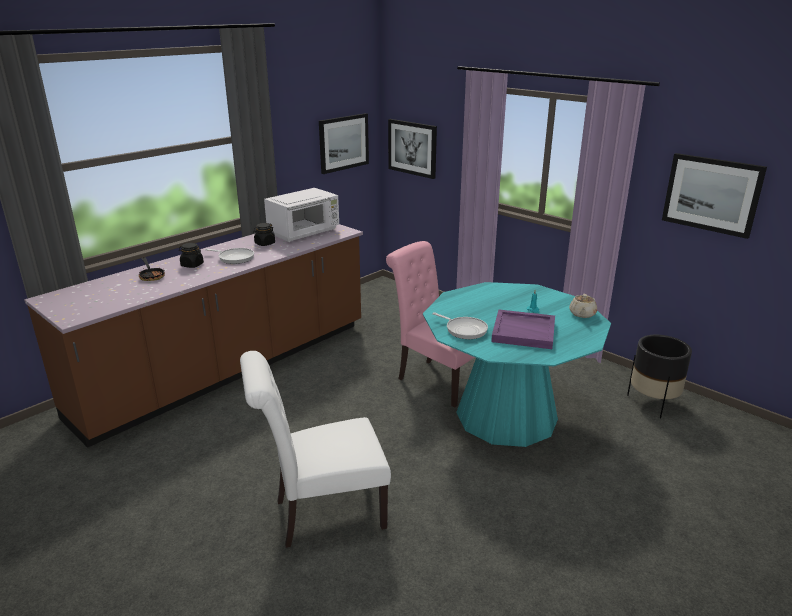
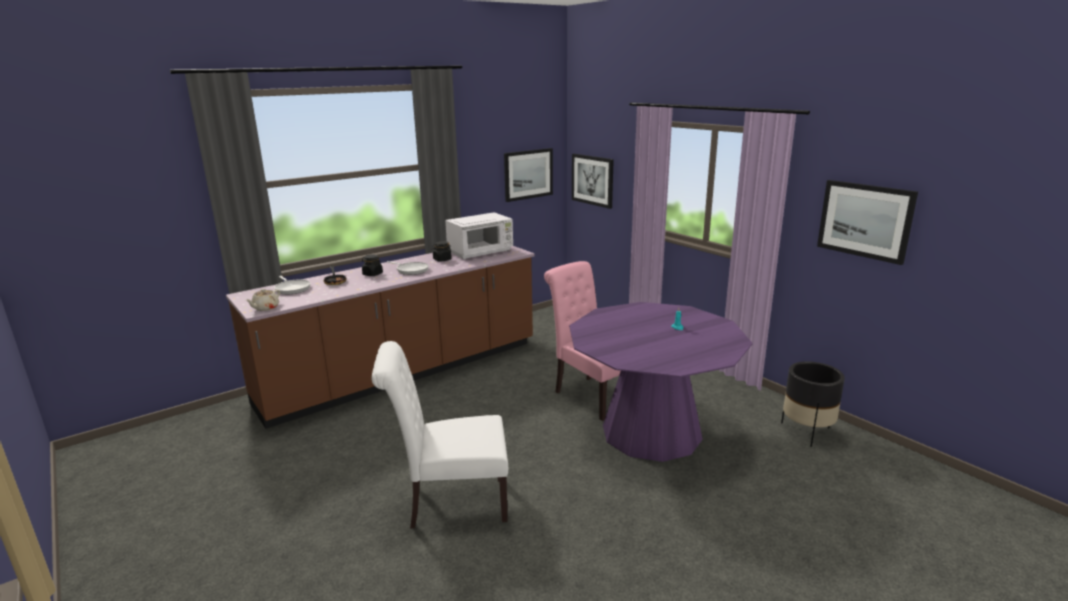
camera: 10 degrees right, 5 degrees down
(464, 330) = (603, 341): frying pan -> frying pan (292, 288)
(506, 415) = (651, 432): turquoise dining table -> purple dining table
(524, 331) = (661, 345): purple tray -> none
(582, 314) = (725, 334): beige teapot -> beige teapot (265, 308)

